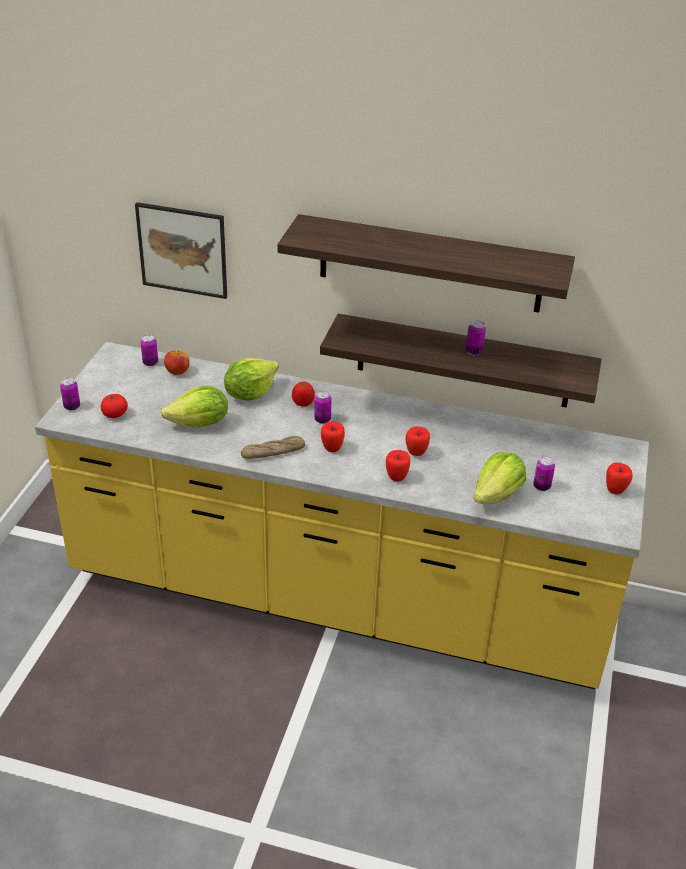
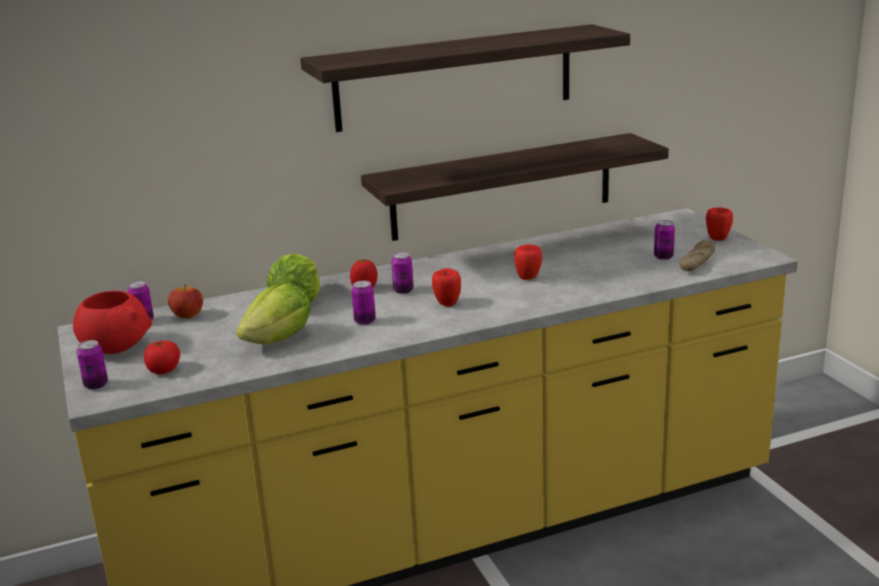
camera: 35 degrees left, 15 degrees down
(112, 379) = (115, 348): none -> red bowl
(182, 250) = (154, 153): picture -> none
(273, 452) = (394, 328): bread -> bread (697, 262)
(396, 477) = (540, 297): apple -> none
(474, 351) = (528, 157): can -> can (365, 321)
(497, 495) = (641, 275): lettuce -> none

